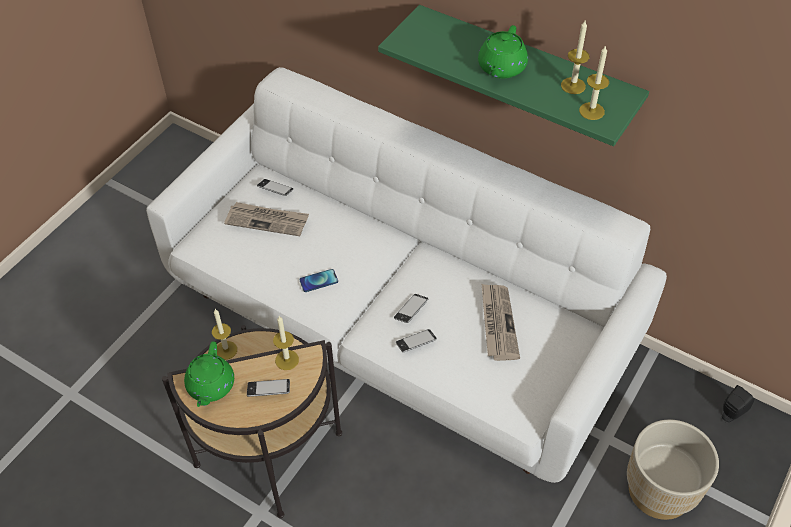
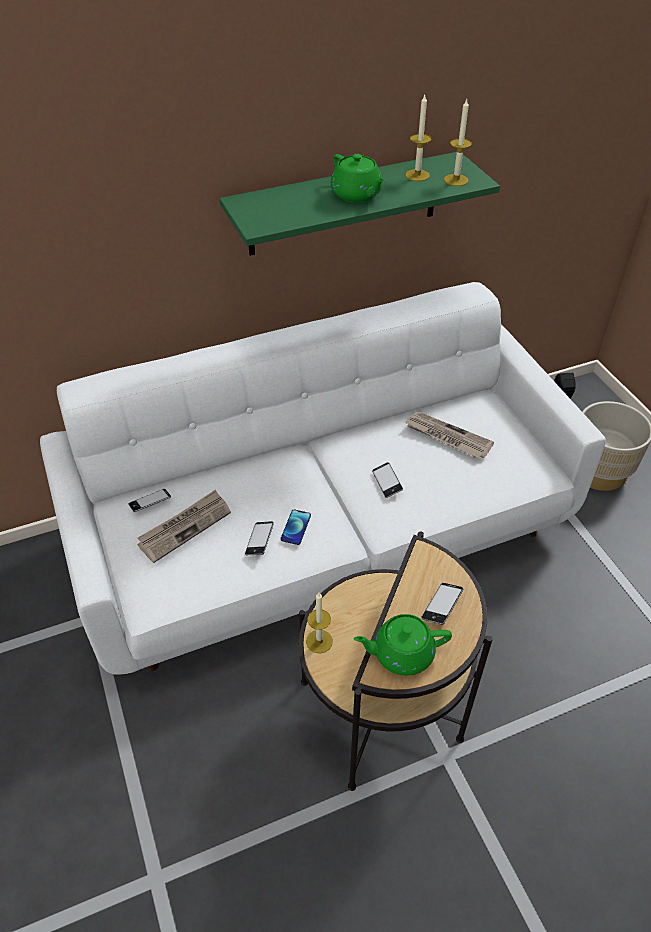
camera: 55 degrees left, 5 degrees down
(210, 386) = (401, 653): green teapot -> green teapot turned 135 degrees clockwise
(287, 360) = (416, 574): candle -> none
(416, 342) = (424, 497): phone -> phone (259, 540)

